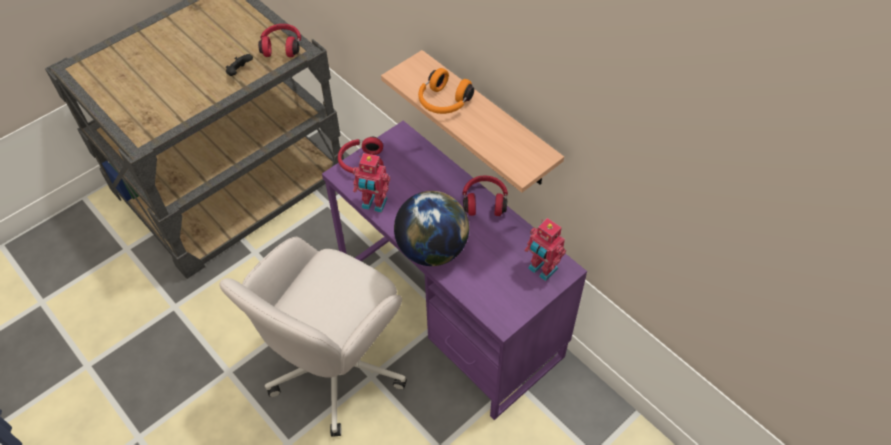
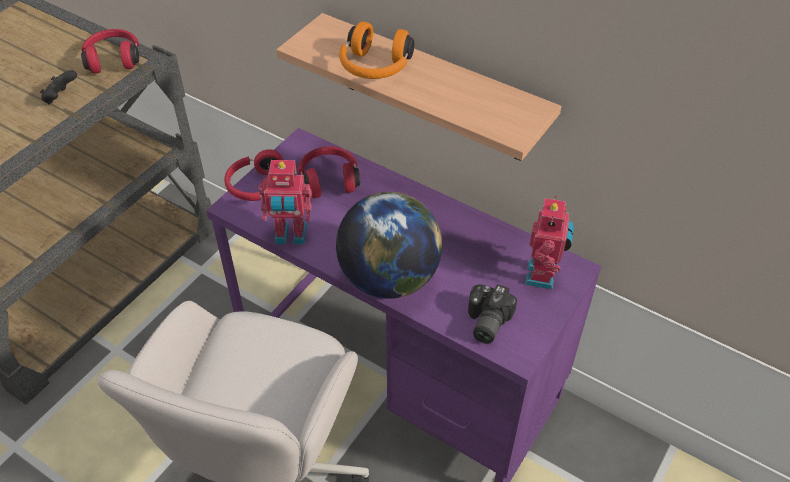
camera: 15 degrees left, 5 degrees down
(484, 201) = (438, 205): red headphones -> red headphones (329, 179)
(488, 295) = (485, 322): none -> camera
(541, 270) = (543, 276): toy robot -> toy robot turned 105 degrees counterclockwise

